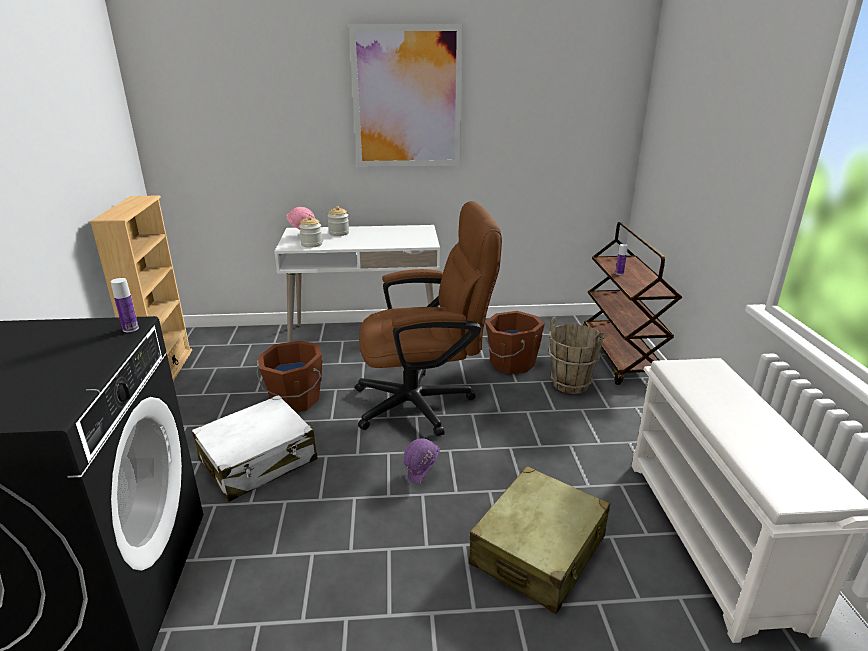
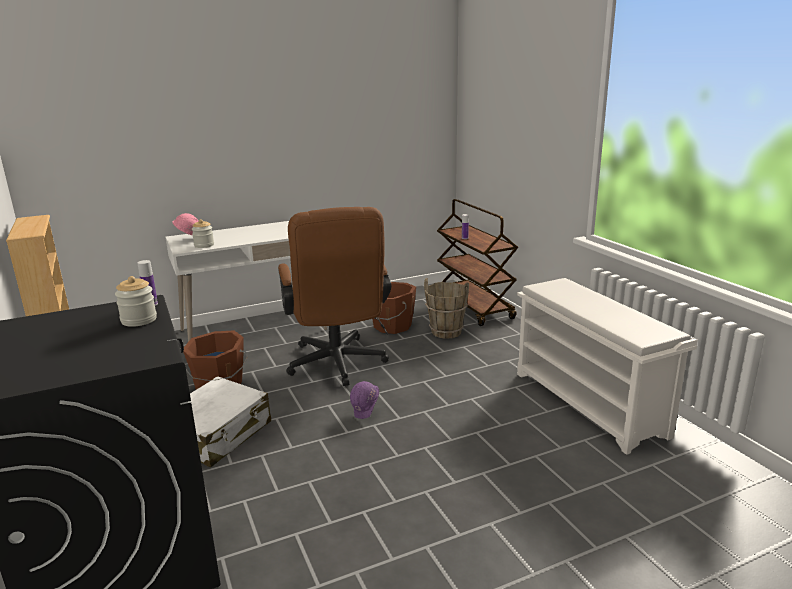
camera: 20 degrees left, 5 degrees down
(339, 233) = (221, 234): jar -> jar (139, 320)
(407, 98) = (269, 110): picture -> none
(425, 403) = (337, 366): brown office chair -> brown office chair turned 105 degrees clockwise
(538, 551) = (480, 438): beige suitcase -> none

